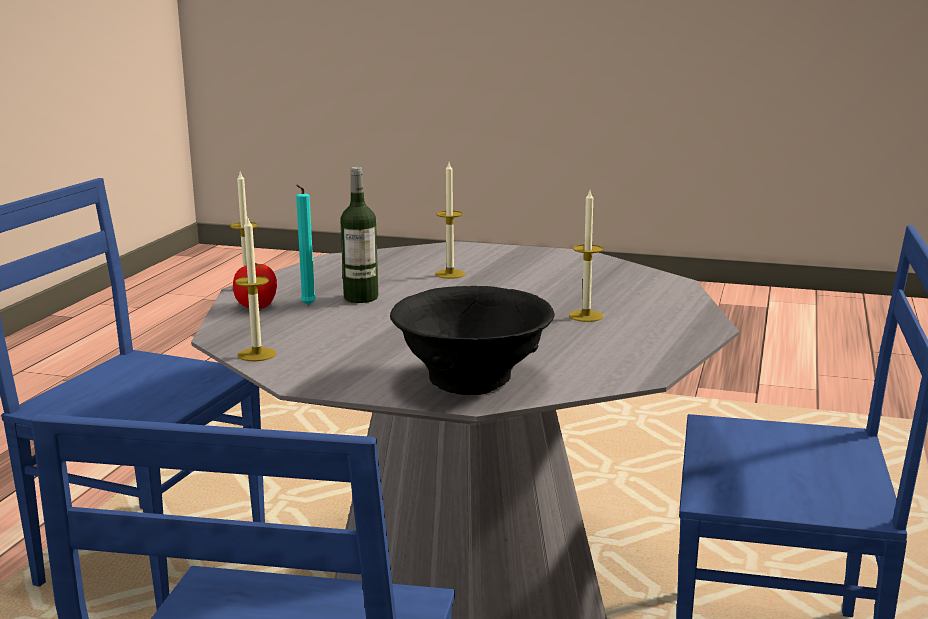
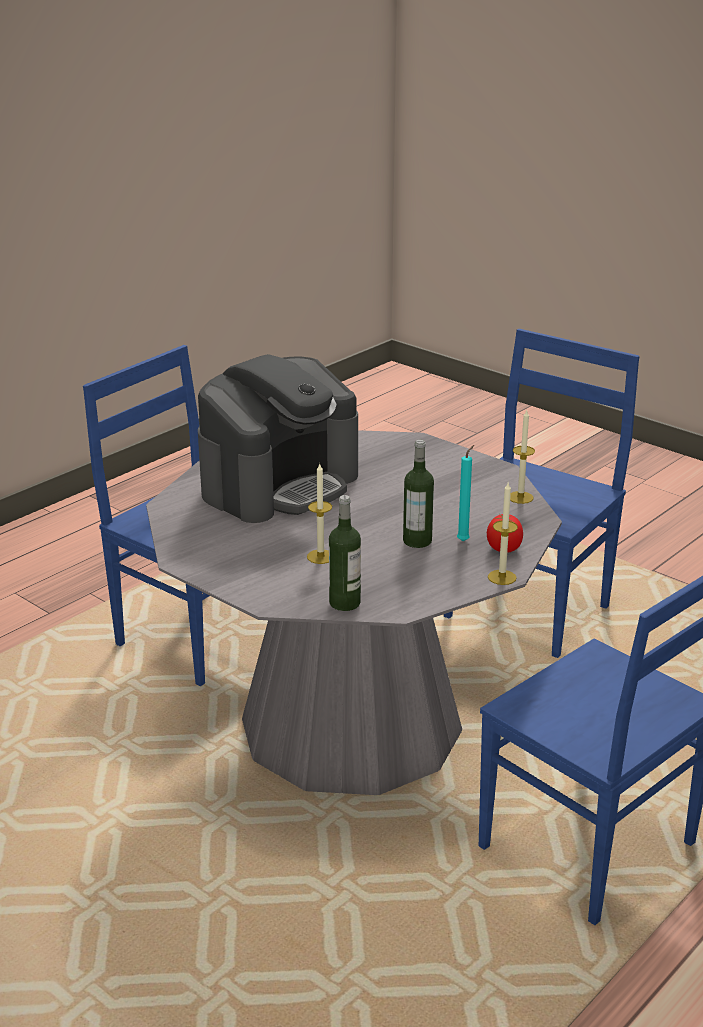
camera: 155 degrees left, 10 degrees up
(390, 255) = (344, 603): none -> bottle
(472, 379) = (405, 452): black bowl -> none
(586, 316) = (280, 484): candle -> coffee machine

